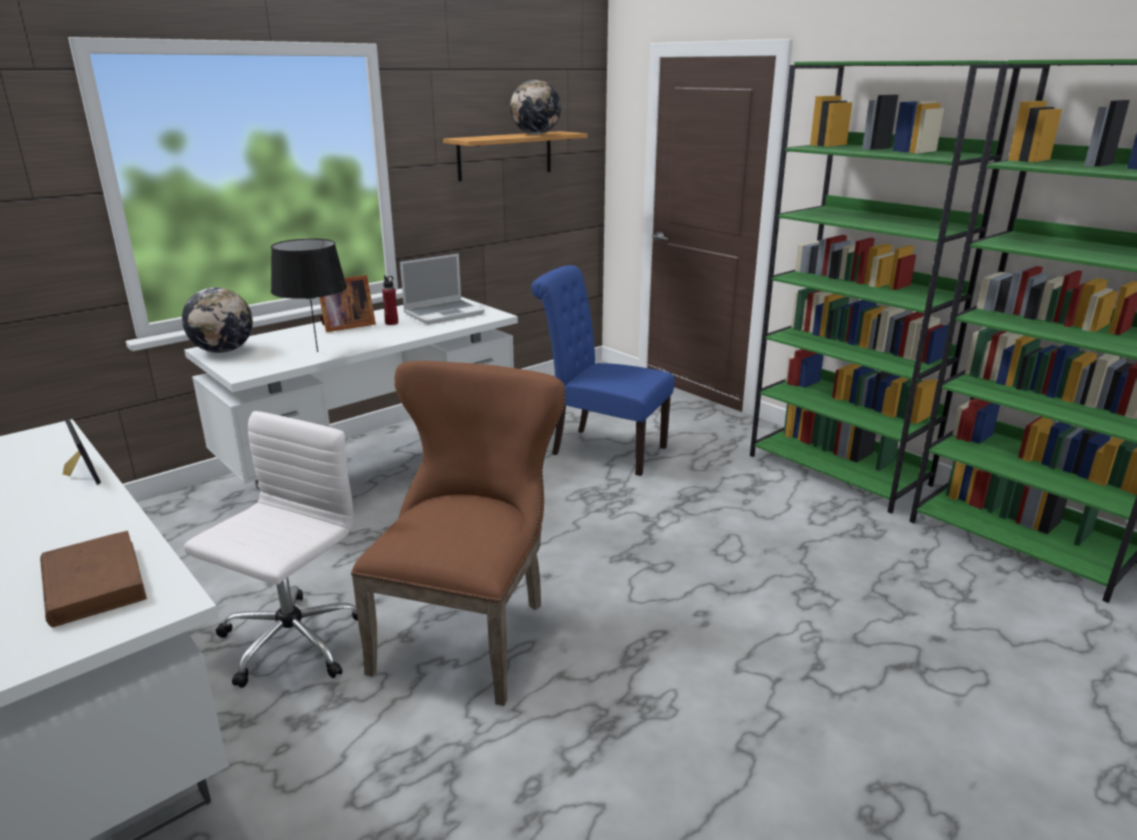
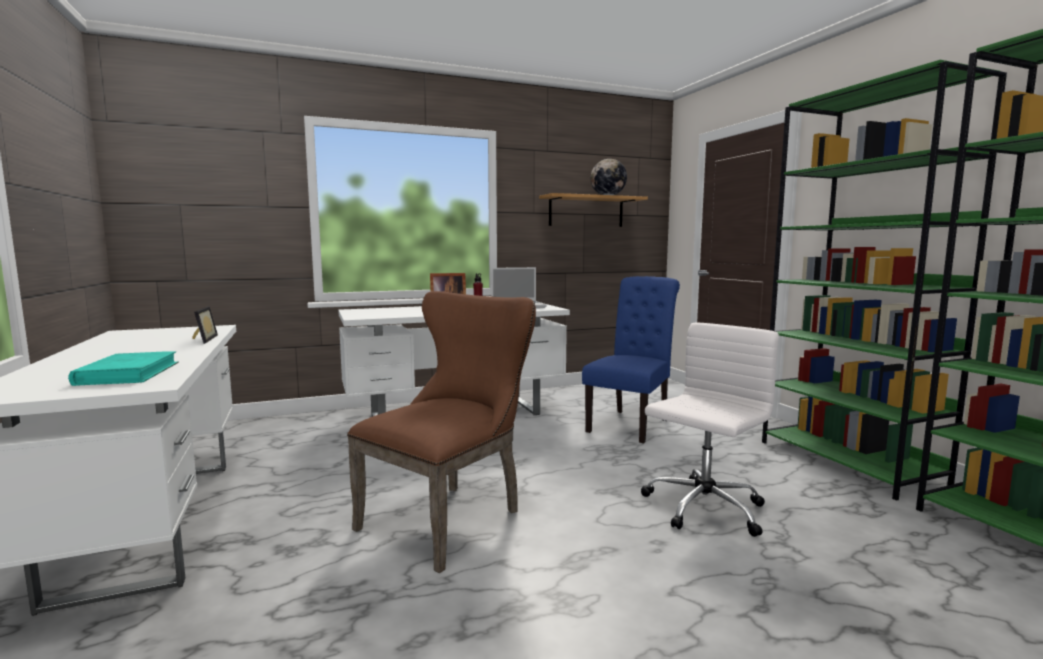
camera: 20 degrees right, 15 degrees down
(94, 583) = (128, 373): brown book -> turquoise book
(223, 351) = (359, 310): globe -> none
(290, 643) = (319, 501): white office chair -> white office chair (702, 508)
(318, 351) = (414, 313): black table lamp -> none
(602, 449) = (631, 424): blue chair -> blue chair turned 75 degrees clockwise

